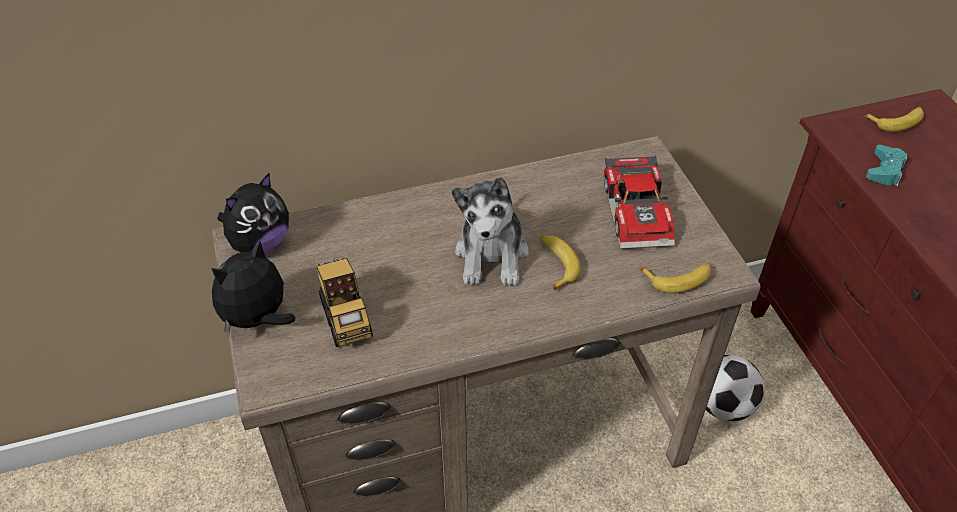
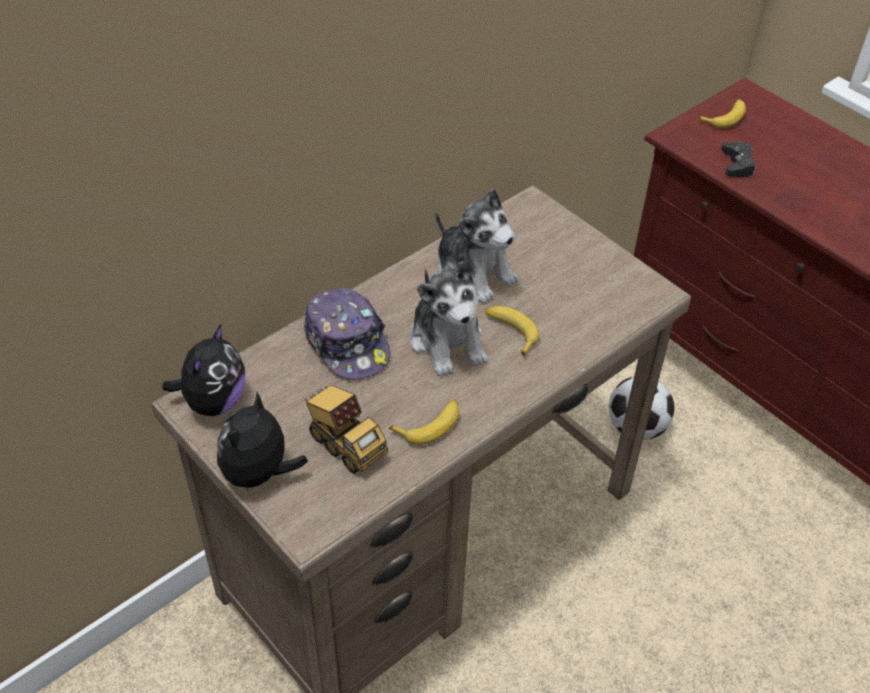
camera: 25 degrees left, 0 degrees up
(401, 229) = (347, 343): none -> cap
(554, 199) = (474, 272): none -> plush toy
(639, 212) = (556, 261): toy car -> none
(679, 279) = (622, 312): banana -> banana (429, 425)
(885, 170) = (737, 164): turquoise game controller -> black game controller

